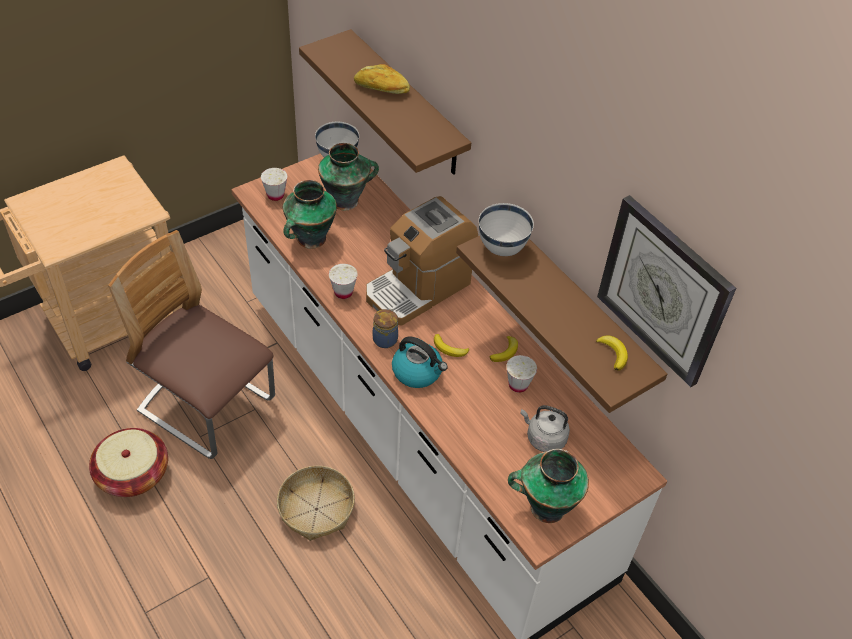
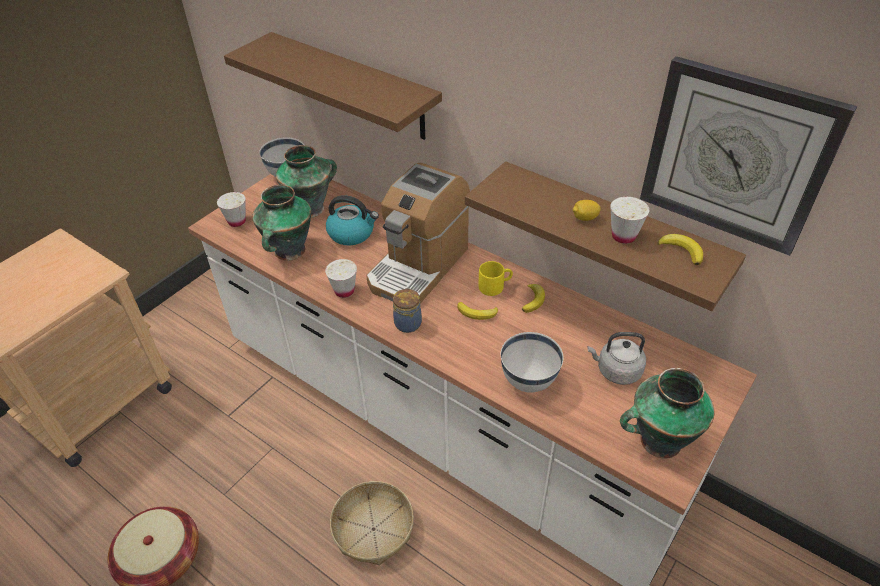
camera: 15 degrees left, 5 degrees down
(207, 406) = (221, 461): chair -> none
(381, 88) = (326, 69): bread -> none
(418, 372) = (456, 345): kettle -> kettle (352, 233)
(477, 327) = (495, 286): none -> yellow mug
(501, 248) = (511, 186): white bowl -> white bowl (528, 382)
(518, 385) = (563, 327): white cup -> white cup (623, 236)
(548, 298) = (584, 218): none -> lemon

